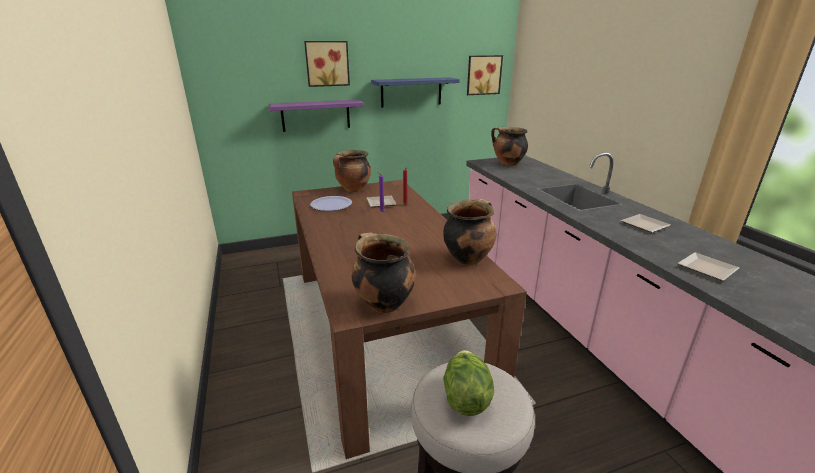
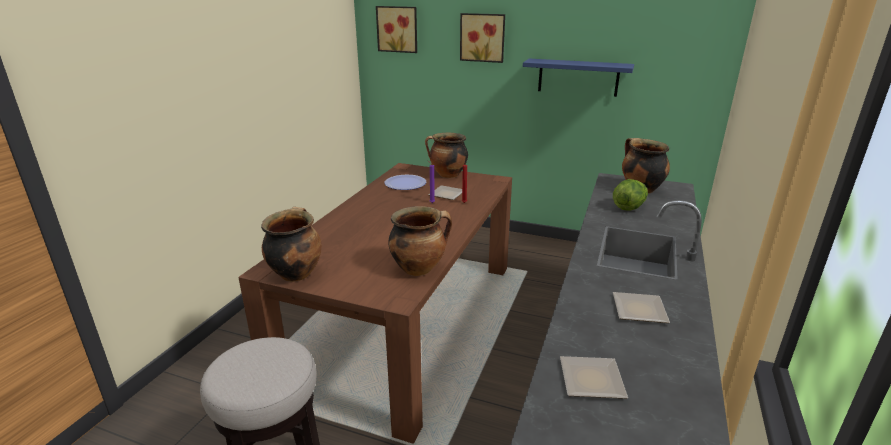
camera: 40 degrees right, 0 degrees up
(316, 115) = (465, 91): purple shelf -> none
(465, 397) = (250, 363): lettuce -> lettuce (629, 207)
(483, 75) = (687, 65): picture -> picture (398, 29)

